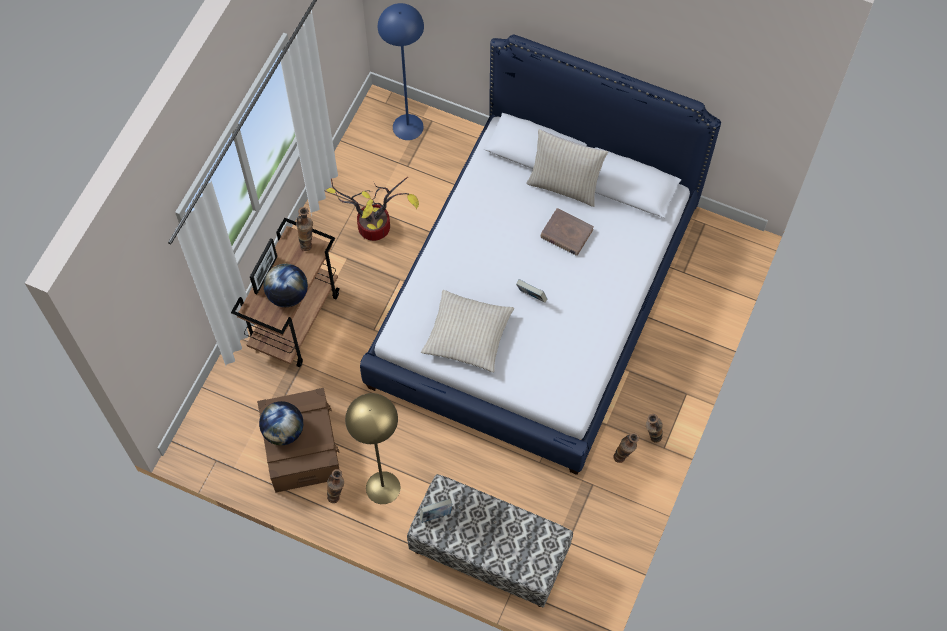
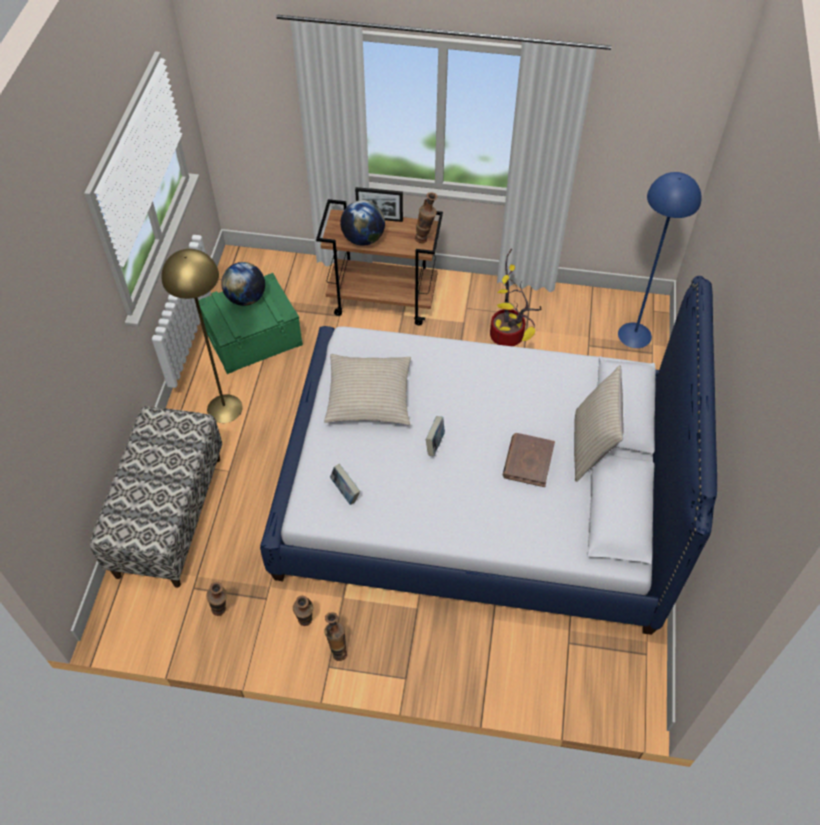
camera: 75 degrees right, 10 degrees down
(301, 447) = (253, 336): brown storage box -> green storage box
(337, 495) = (209, 374): vase -> vase (222, 612)
(436, 514) = (166, 424): book -> book (345, 492)

